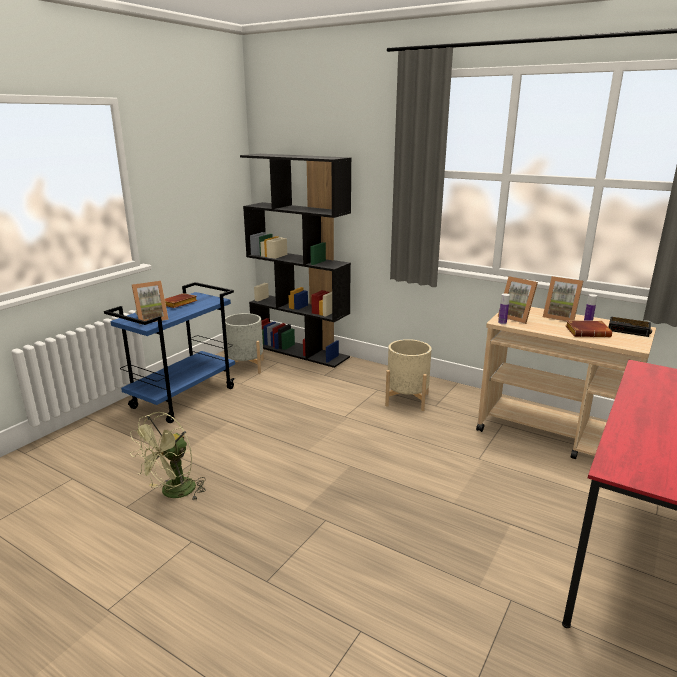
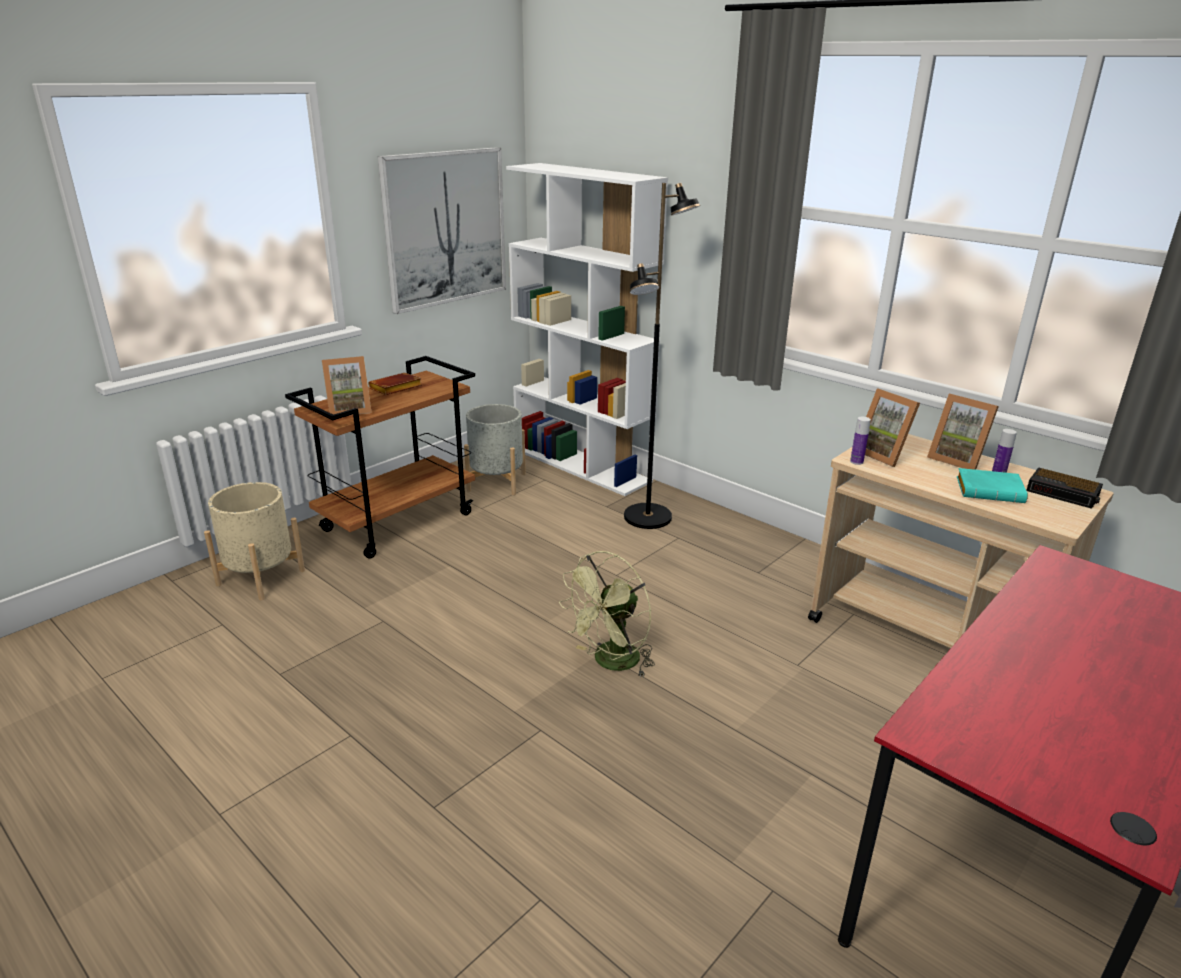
camera: 10 degrees right, 5 degrees up
(173, 493) = (346, 662): green fan -> green fan (611, 663)
(184, 397) = (398, 521): blue cart -> brown cart
(201, 197) = (445, 228): none -> picture
(300, 351) = (582, 465): black bookcase -> white bookcase
(354, 379) = (648, 517): none -> black floor lamp
(407, 399) = (718, 558): beige planter -> beige planter (261, 577)
(588, 332) = (991, 491): brown book -> turquoise book

